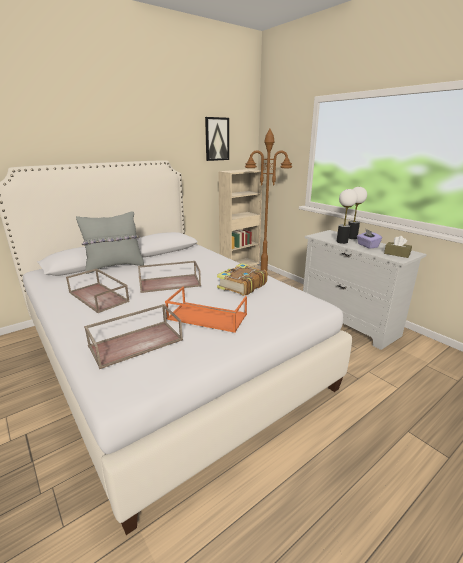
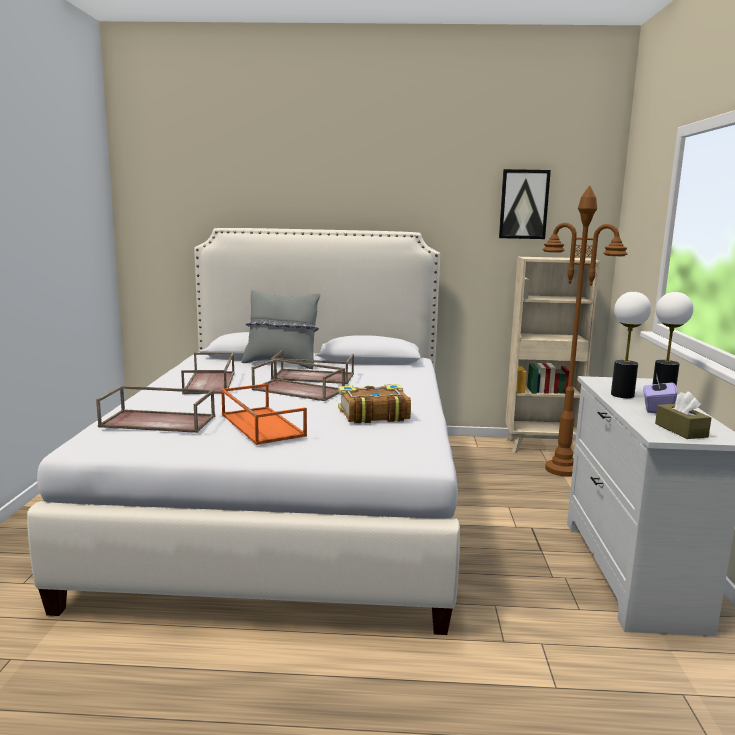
camera: 40 degrees right, 10 degrees down
(156, 271) = (312, 377): none -> brown tray

